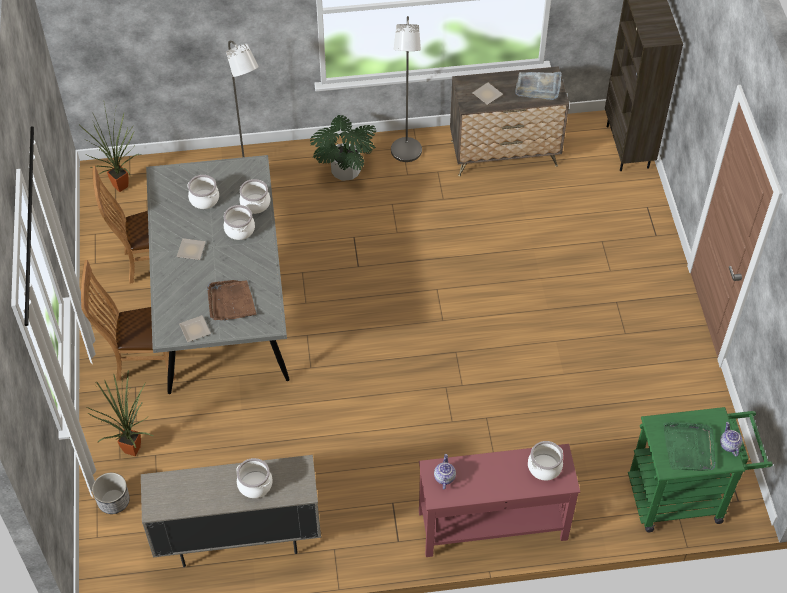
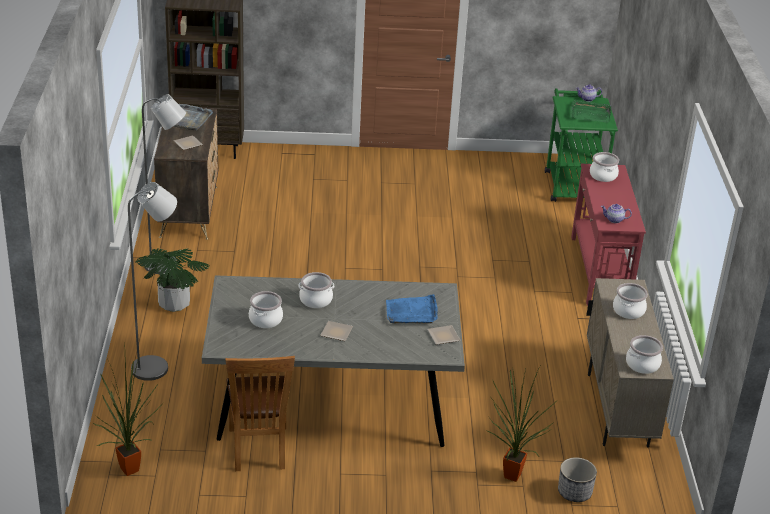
camera: 85 degrees left, 20 degrees down
(141, 360) = (396, 464): brown chair -> none
(231, 302) = (411, 312): brown tray -> blue tray
(255, 203) = (282, 287): cooking pot -> cooking pot (642, 364)

